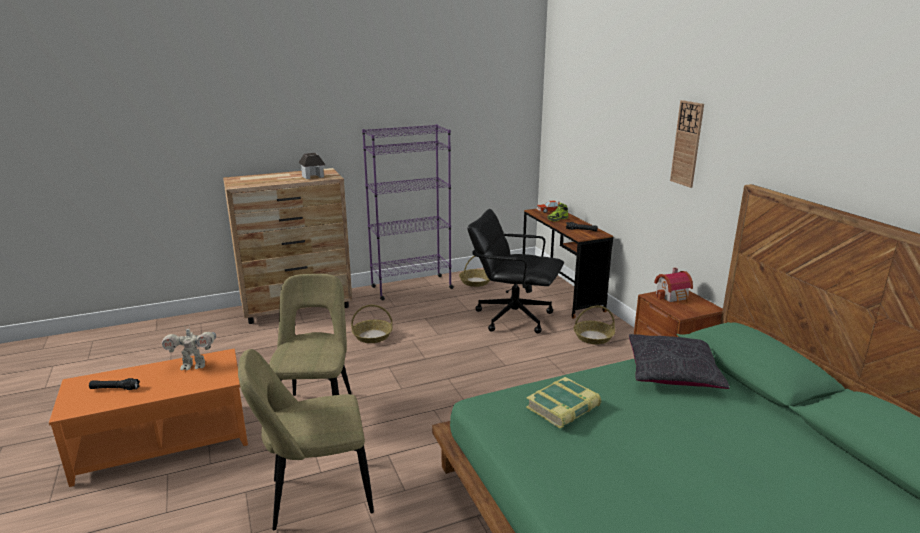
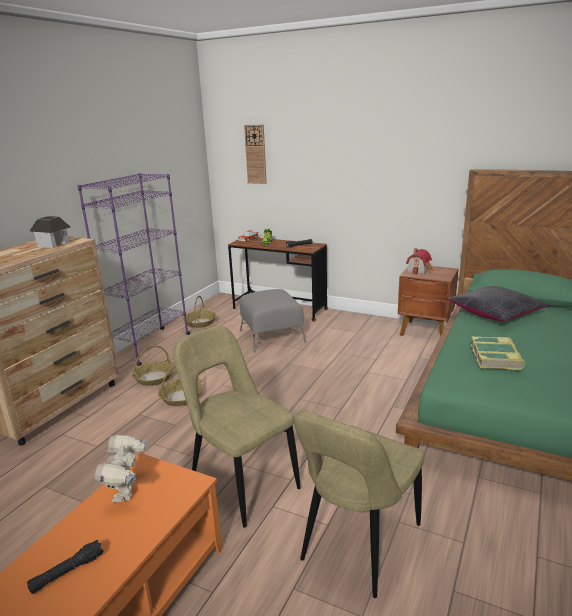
camera: 40 degrees left, 0 degrees up
(193, 366) = (127, 492): toy robot -> toy robot turned 135 degrees clockwise
(513, 317) = (272, 336): black office chair -> grey ottoman
(593, 337) = (346, 328): basket -> basket (153, 378)
(687, 144) = (398, 151): wall clock -> wall clock (255, 154)

